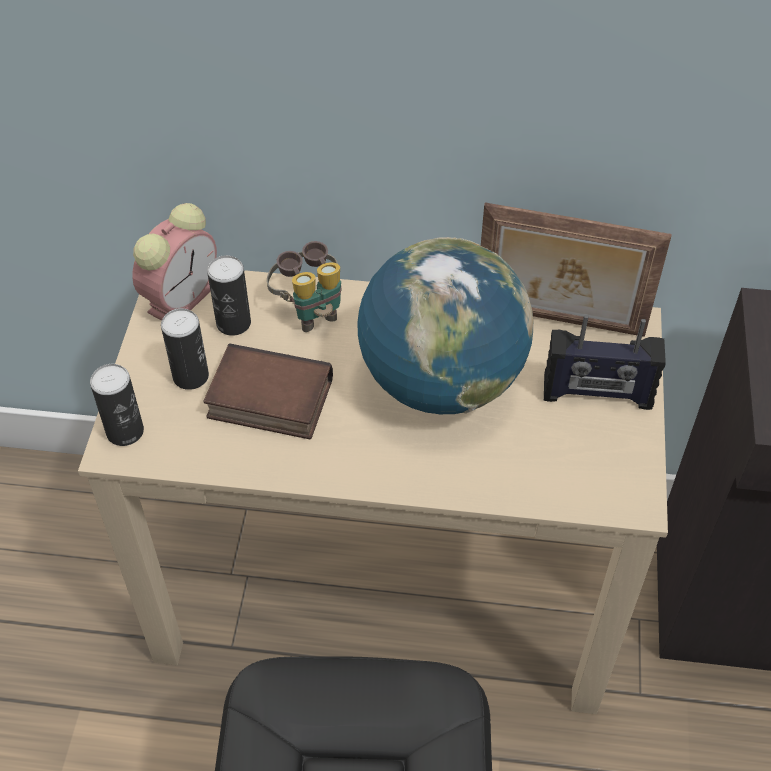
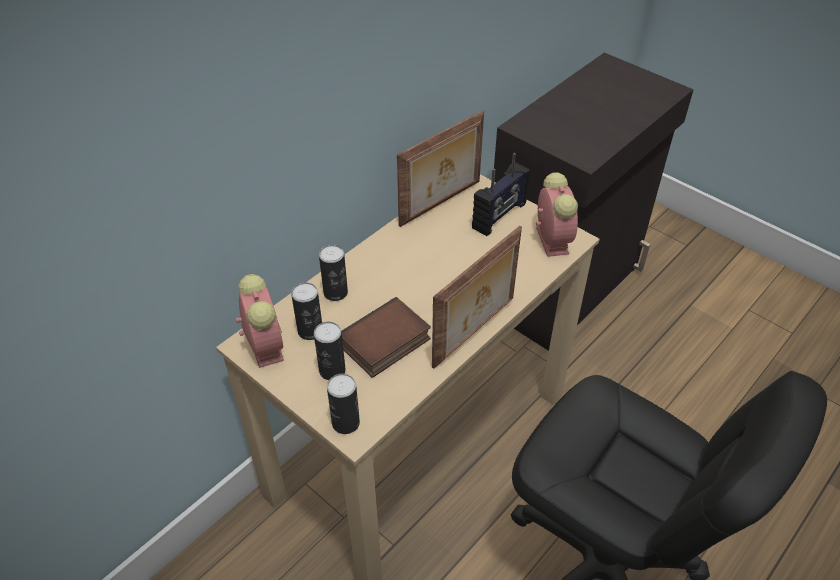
camera: 55 degrees left, 5 degrees down
(310, 310) = (335, 292): binoculars -> can
(358, 480) = (475, 332): none -> picture frame
(441, 382) = (439, 266): globe -> none
(608, 474) = (551, 239): none -> alarm clock

